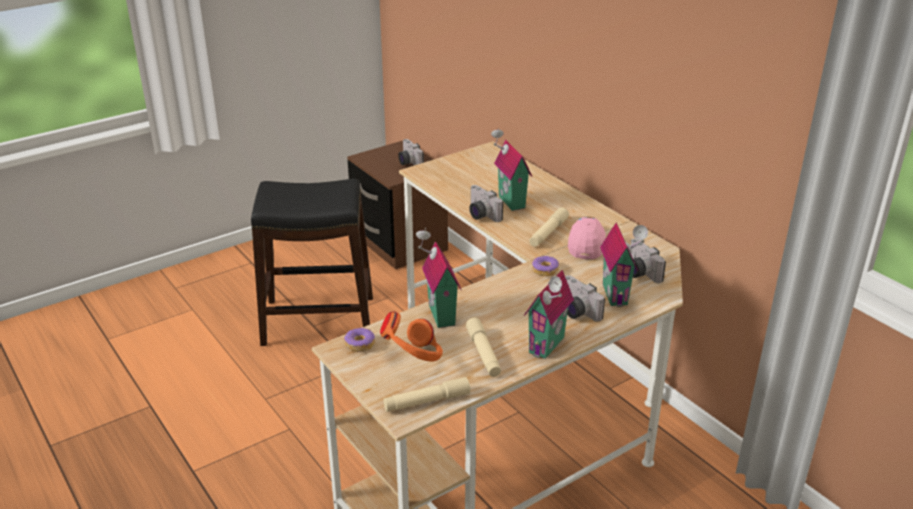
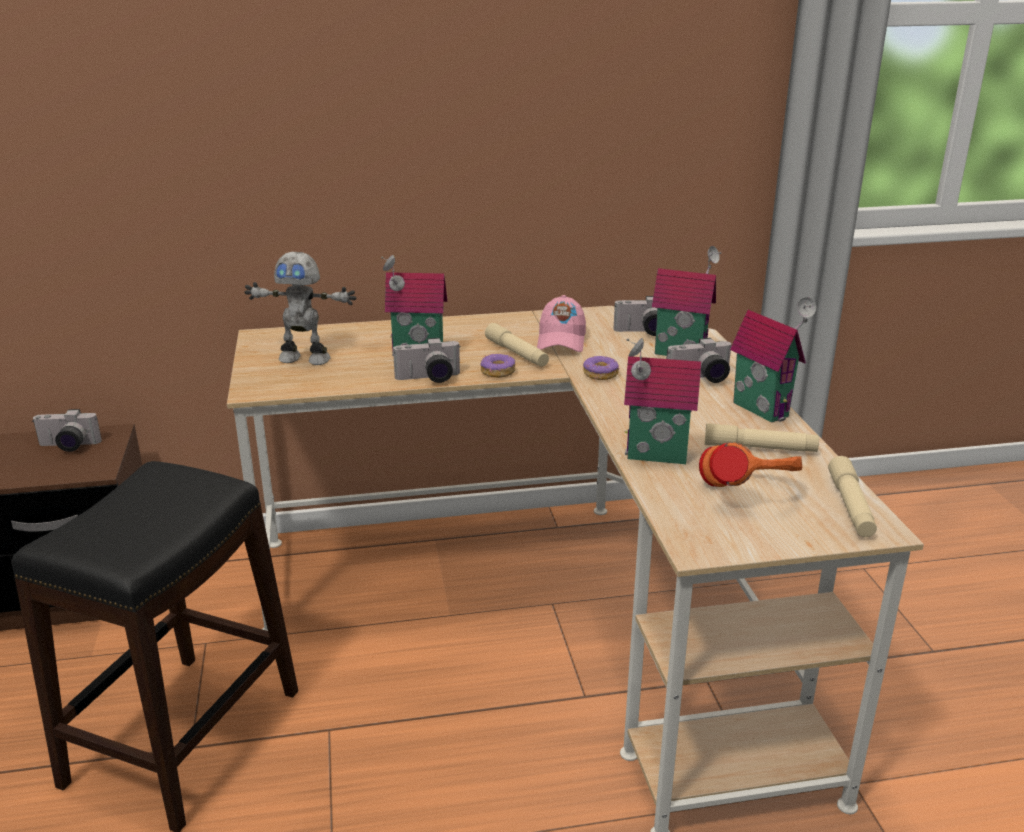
camera: 65 degrees left, 5 degrees down
(359, 344) = (694, 528): donut -> donut (497, 372)
(472, 171) = (305, 358): none -> toy robot
(586, 243) = (561, 341): pink cap -> pink cap turned 120 degrees counterclockwise

